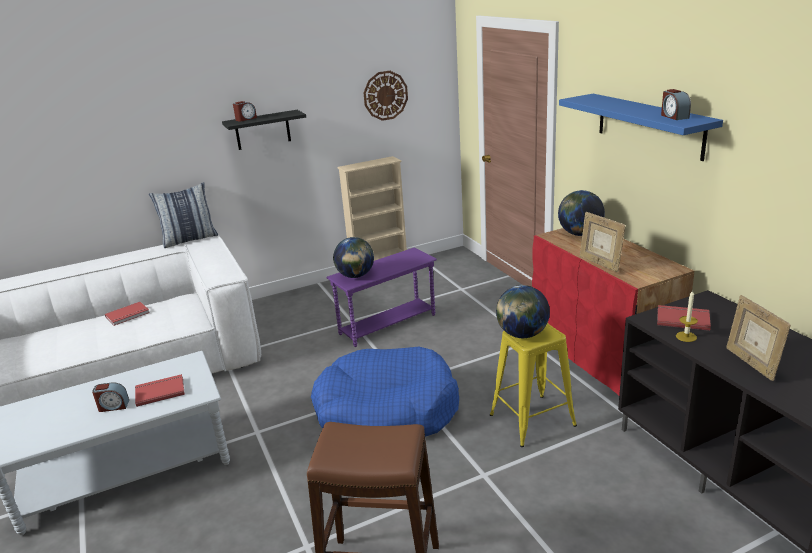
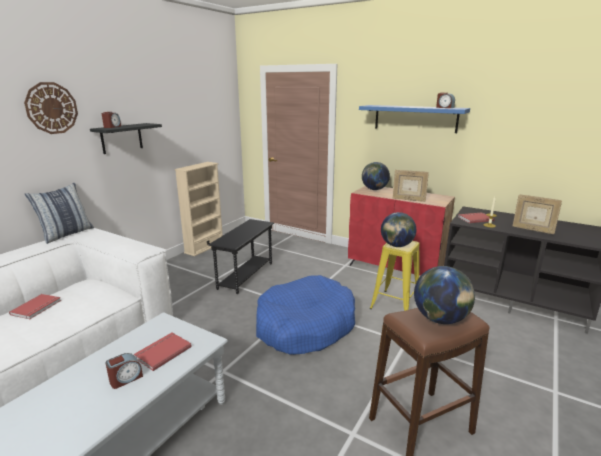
camera: 35 degrees left, 5 degrees down
(355, 276) = (231, 240): globe -> globe (440, 319)
(385, 95) = (201, 117): wall clock -> wall clock (51, 108)
(387, 324) = (245, 275): purple side table -> black side table

